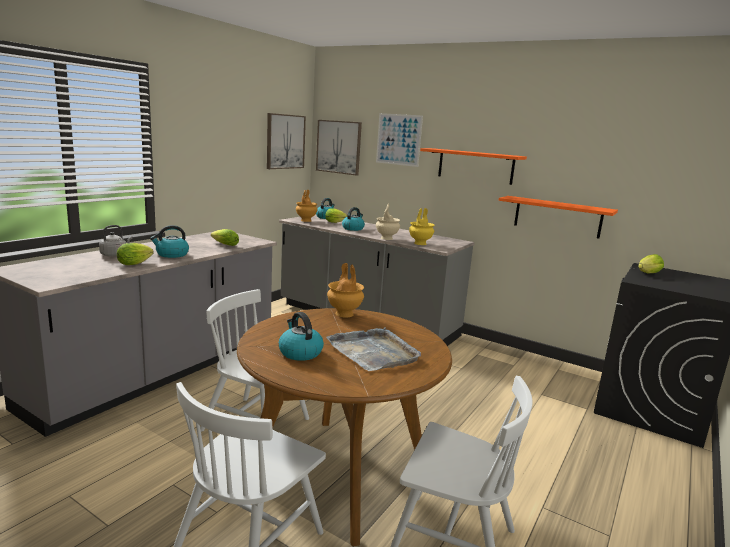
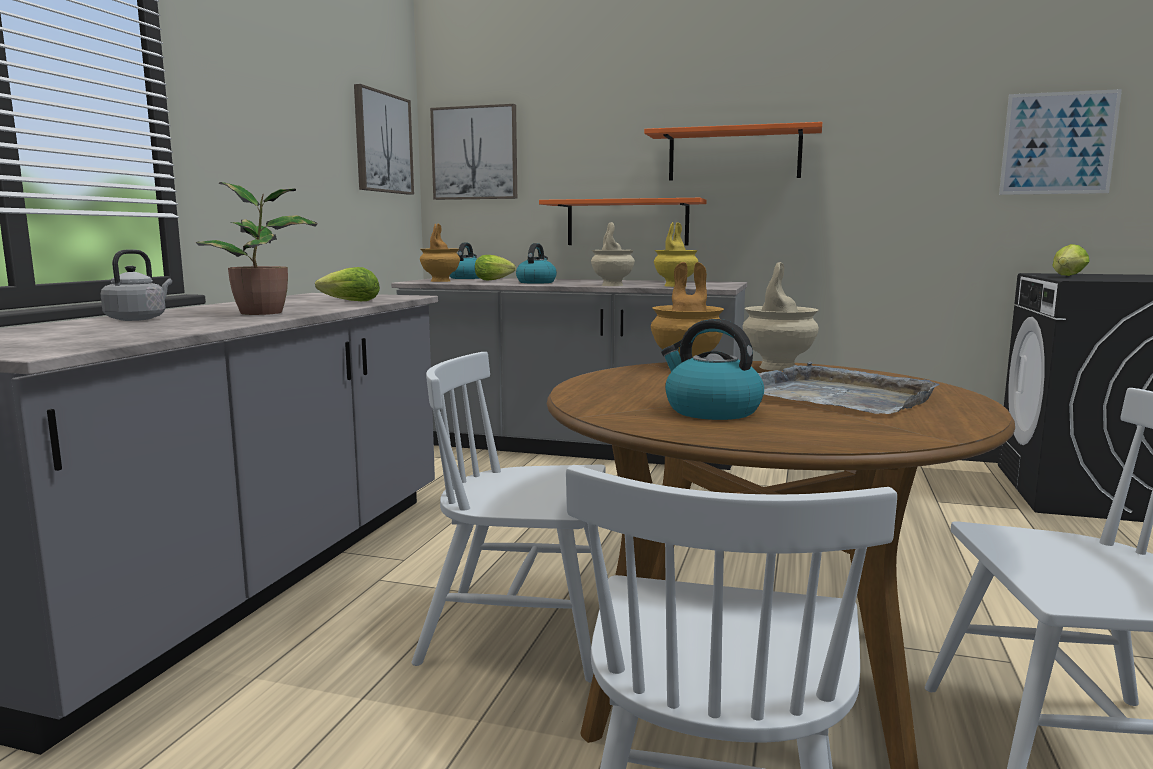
camera: 15 degrees left, 5 degrees down
(136, 263) = (208, 323): lettuce -> none
(171, 254) = (264, 313): kettle -> potted plant
(387, 322) = (777, 367): none -> beige vase
(398, 139) = (589, 127): picture -> picture (1058, 143)
(557, 217) = (883, 220): orange shelf -> orange shelf (627, 223)

